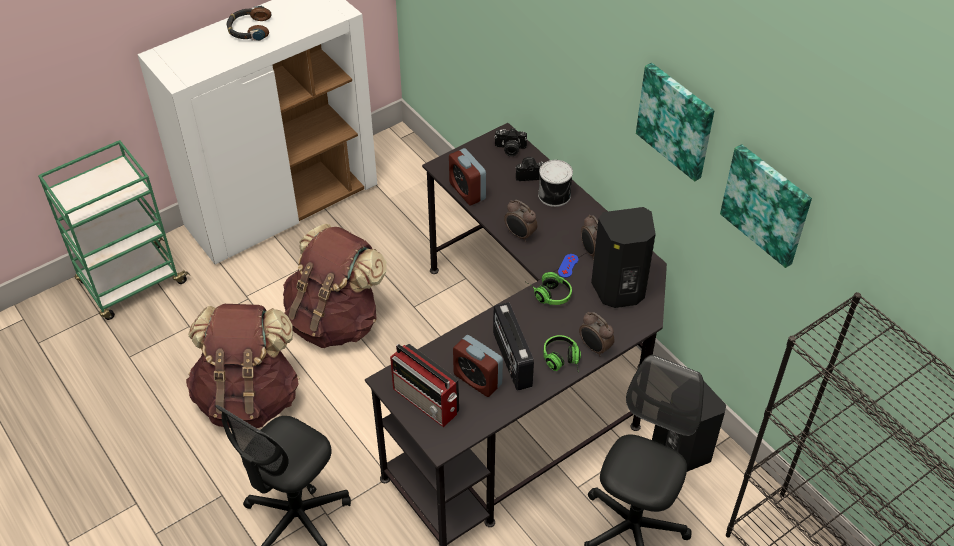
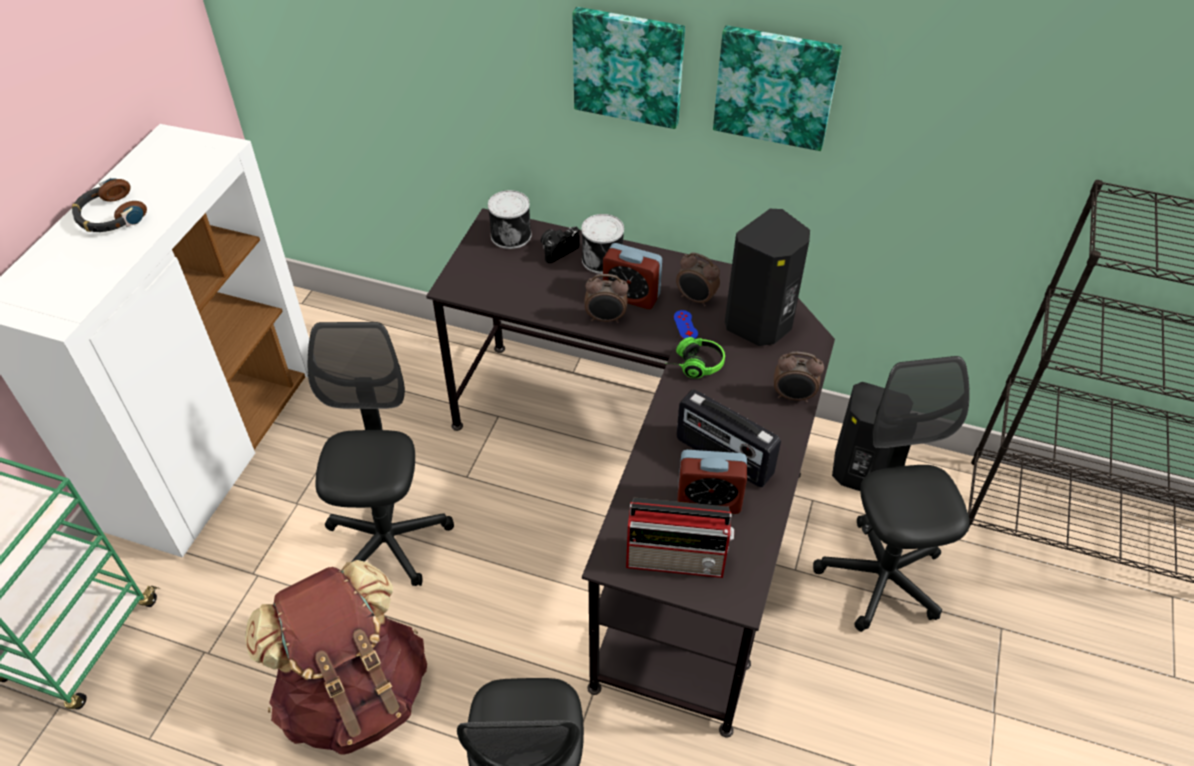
camera: 35 degrees left, 0 degrees up
(335, 320) = (388, 541): brown backpack -> black office chair
(467, 191) = (505, 300): alarm clock -> alarm clock (631, 295)
(510, 149) = (511, 234): camera -> can
(562, 361) = (776, 429): headphones -> none
(767, 204) = (937, 132): picture -> picture (629, 66)

